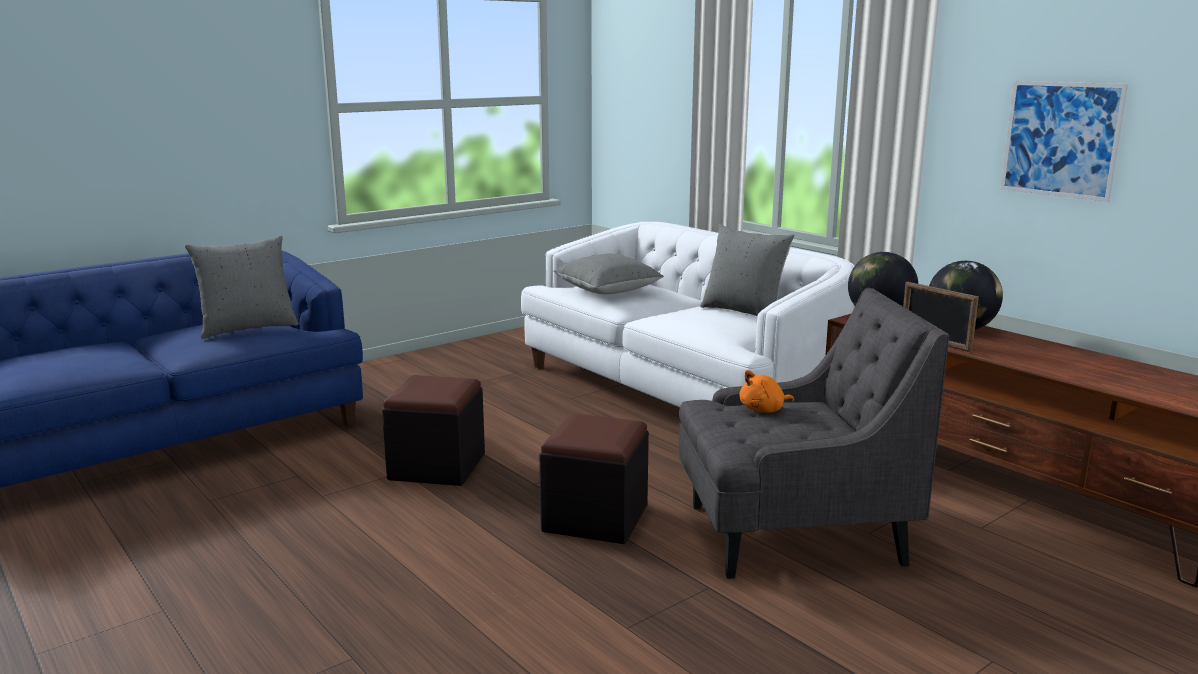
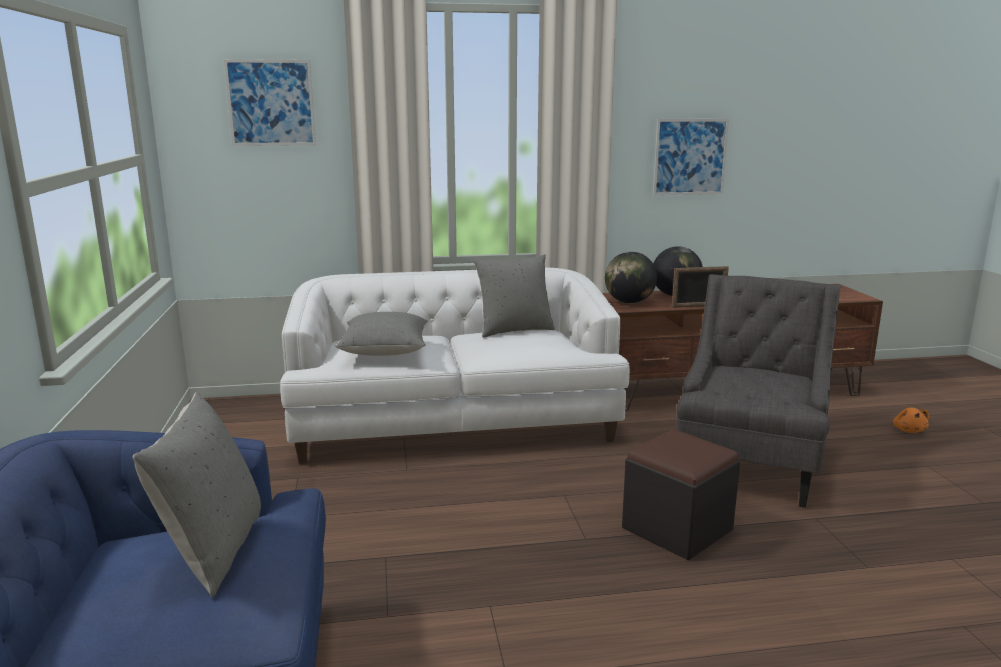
camera: 60 degrees left, 0 degrees up
(437, 467) = (498, 581): black ottoman -> none
(655, 55) = (271, 103): none -> picture
(764, 410) = (733, 381): orange plush toy -> orange plush toy (909, 430)

